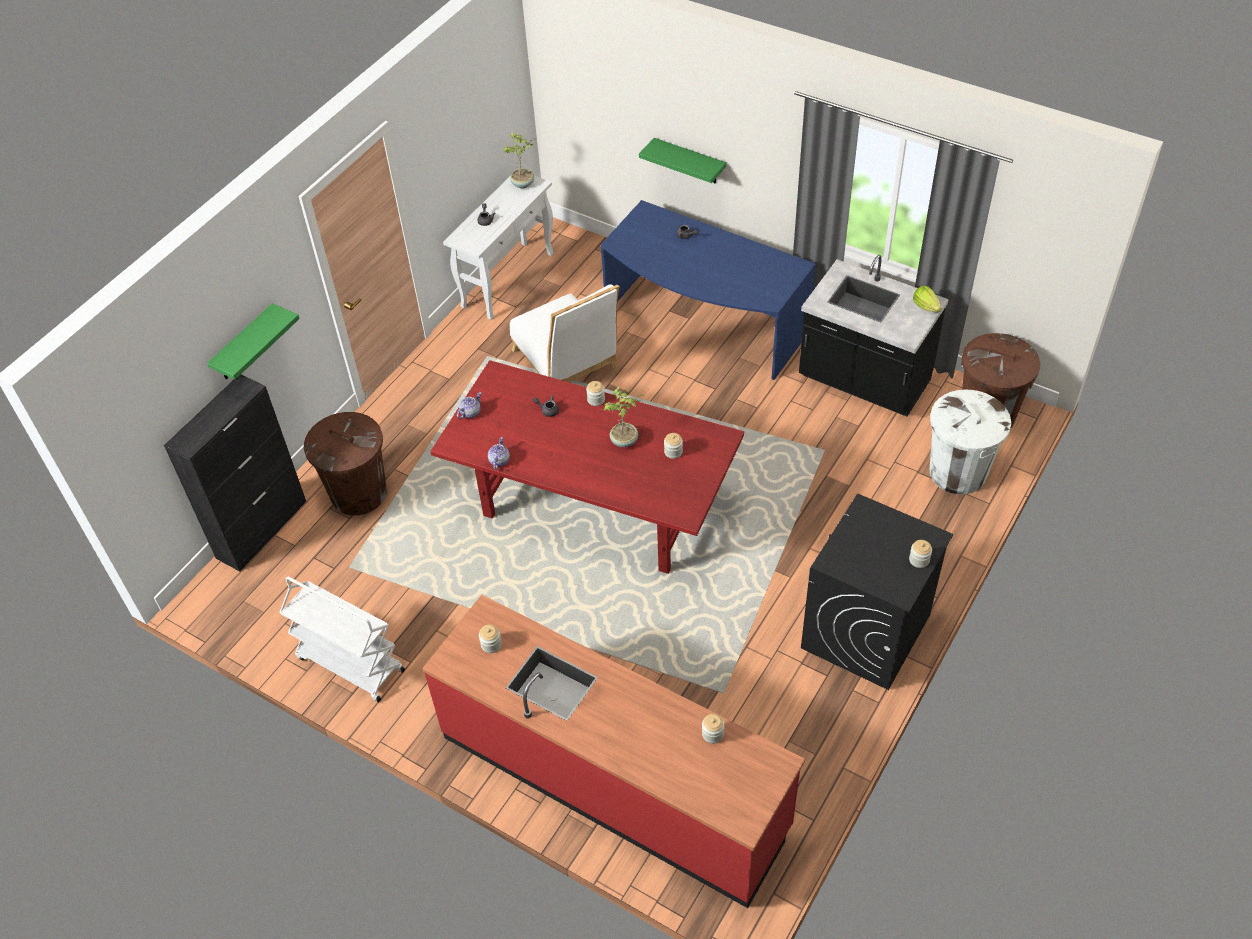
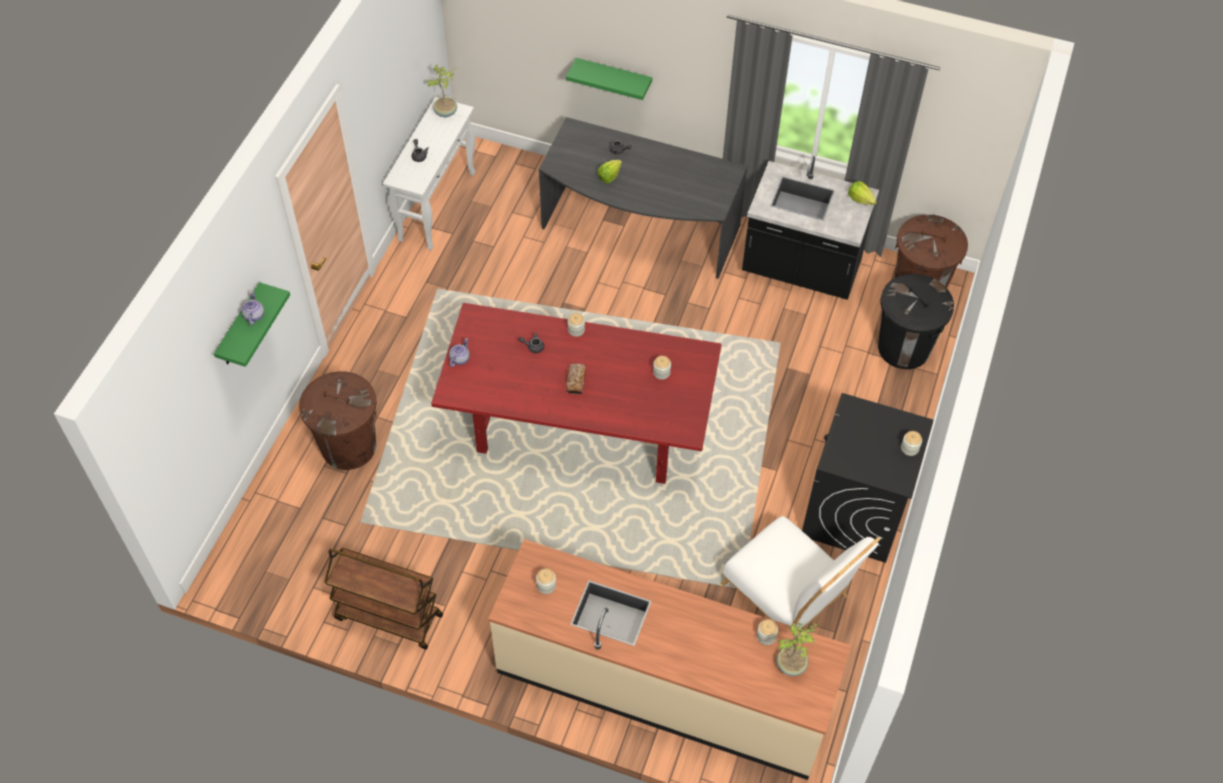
camera: 15 degrees left, 5 degrees up
(262, 529) = (262, 496): black cabinet -> none
(349, 664) = (387, 617): white cart -> brown cart
(499, 460) = (500, 403): teapot -> teapot (254, 315)
(568, 365) = (519, 288): white chair -> white chair (789, 596)
(582, 448) = (576, 381): none -> bread
(614, 781) = (663, 686): red counter -> beige counter
(625, 441) = (614, 368): potted plant -> potted plant (792, 665)
(669, 259) = (609, 176): none -> lettuce
(703, 325) = (639, 231): blue desk -> grey desk
(957, 472) = (903, 348): white trash can -> black trash can

